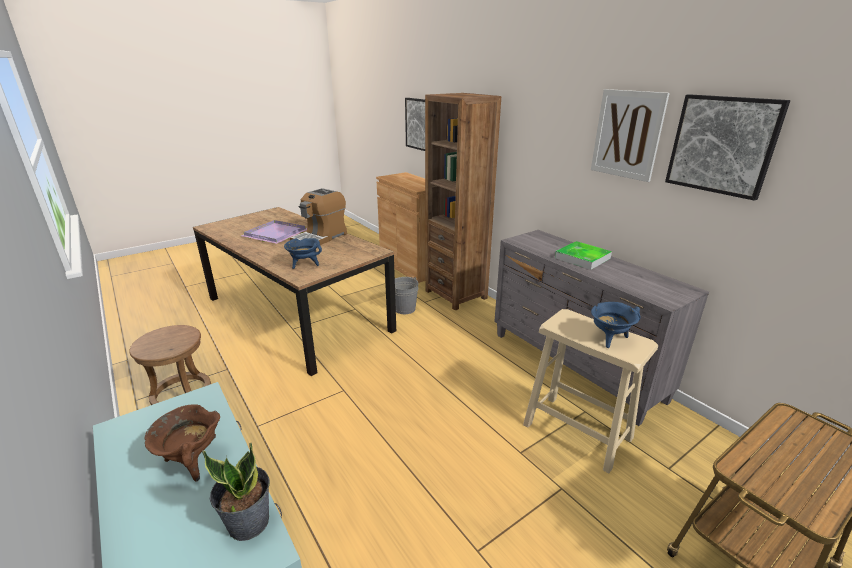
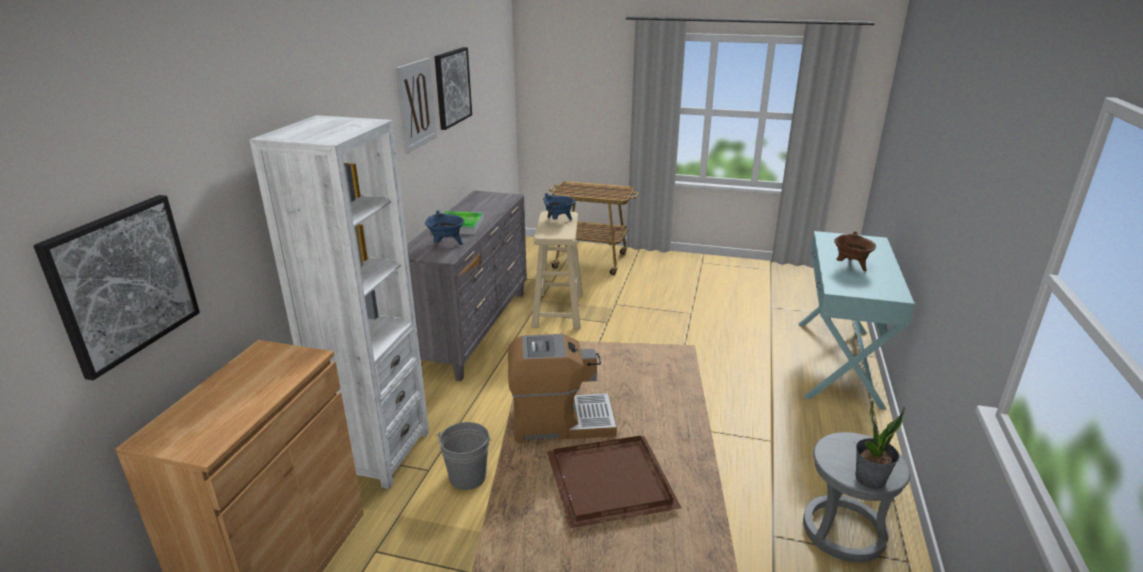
camera: 130 degrees left, 0 degrees up
(181, 394) = (844, 531): brown stool -> grey stool
(248, 522) = (829, 243): potted plant -> potted plant (870, 479)
(277, 234) = (607, 481): purple tray -> brown tray
(304, 264) = (652, 373): blue cooking pot -> blue cooking pot (446, 244)
(456, 294) = (377, 453): brown bookcase -> white bookcase

